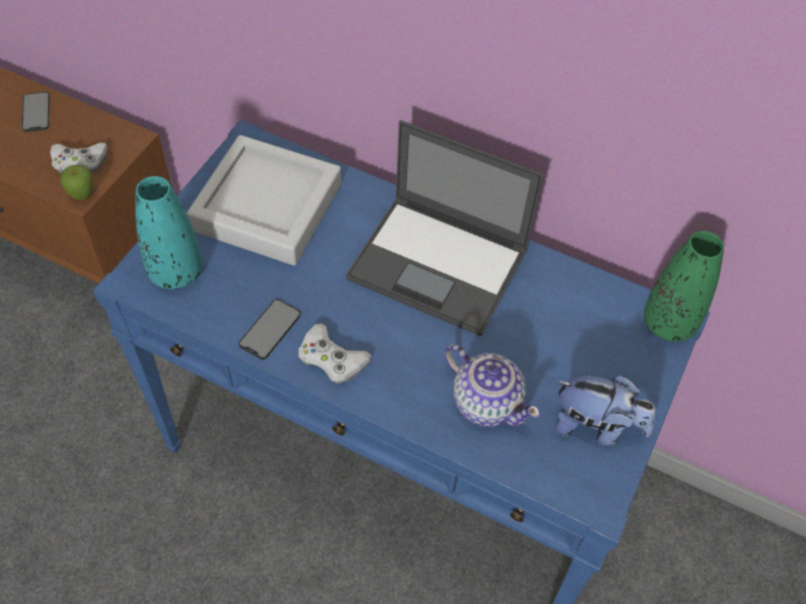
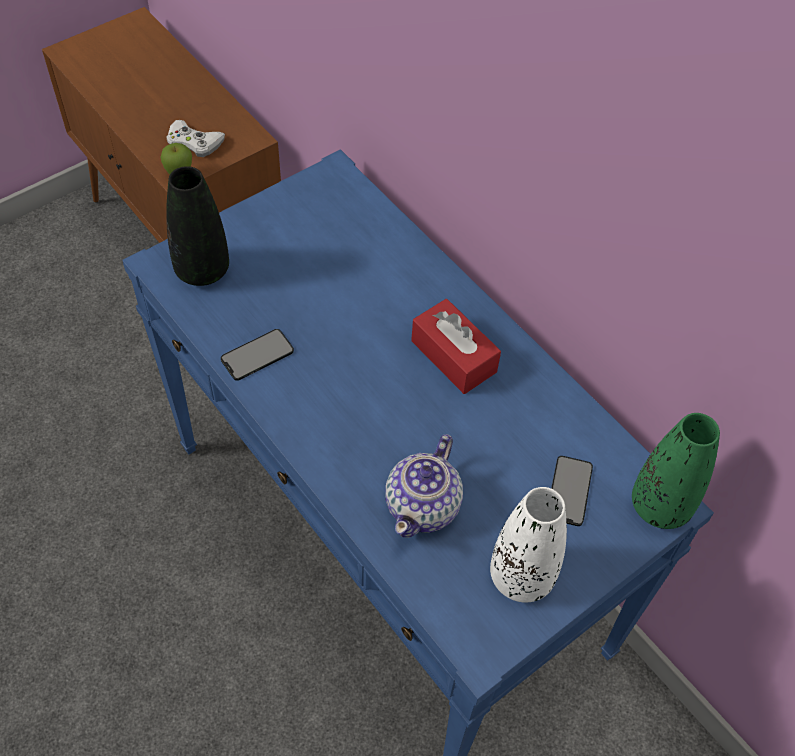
camera: 25 degrees right, 0 degrees up
(36, 112) = (180, 85): phone -> phone (569, 491)
(176, 272) = (202, 270): turquoise vase -> black vase
(267, 207) = (318, 240): grey tray -> none
(332, 358) = (298, 404): white game controller -> none
(440, 265) = (453, 356): laptop -> red tissue box
(486, 402) = (423, 506): teapot -> teapot turned 45 degrees clockwise
(596, 426) = (521, 576): plush toy -> white vase

